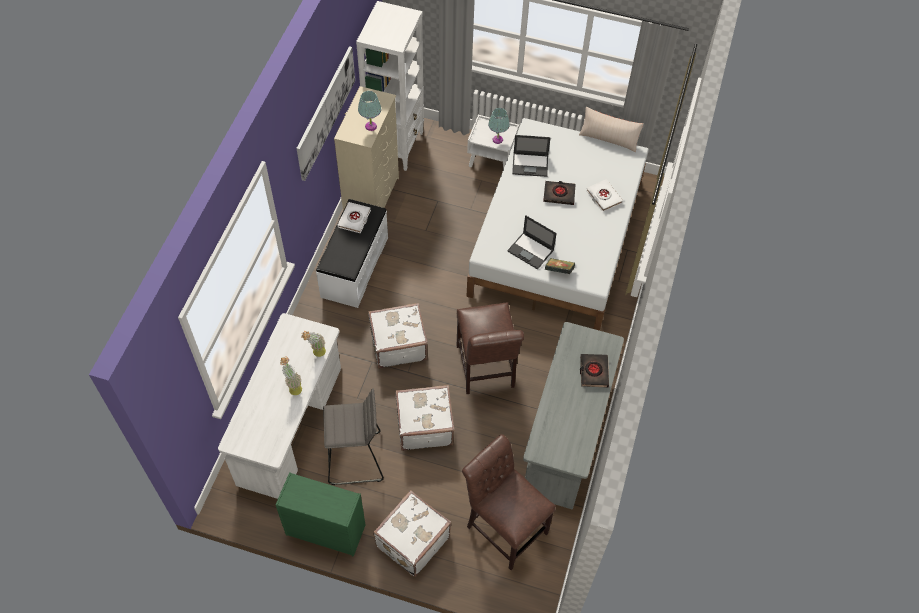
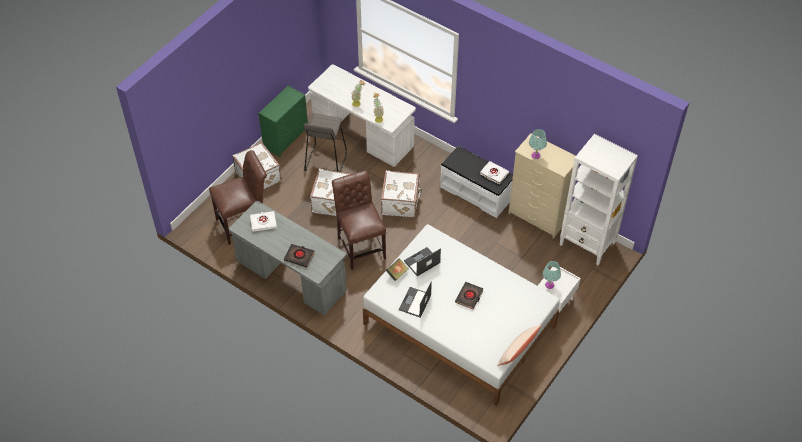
camera: 110 degrees right, 5 degrees down
(325, 112) = (537, 114): picture -> none
(485, 370) = (360, 245): brown chair -> brown chair turned 60 degrees clockwise
(530, 164) = (506, 287): laptop -> laptop (415, 303)
(603, 197) = (456, 326): white book -> white book (263, 222)

